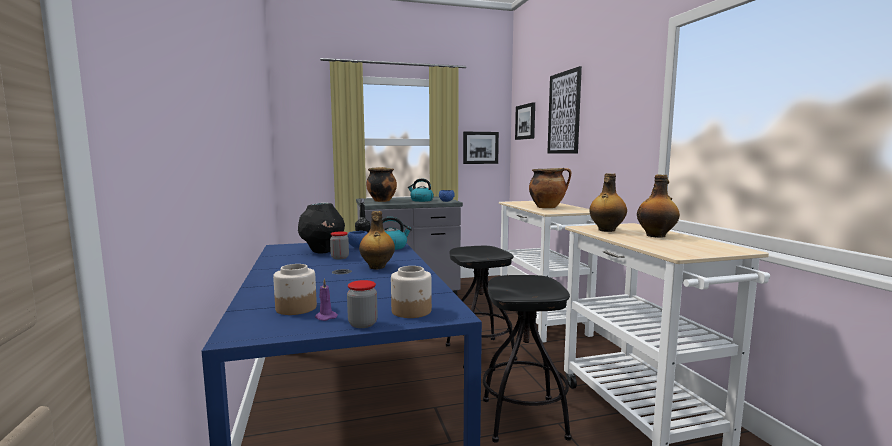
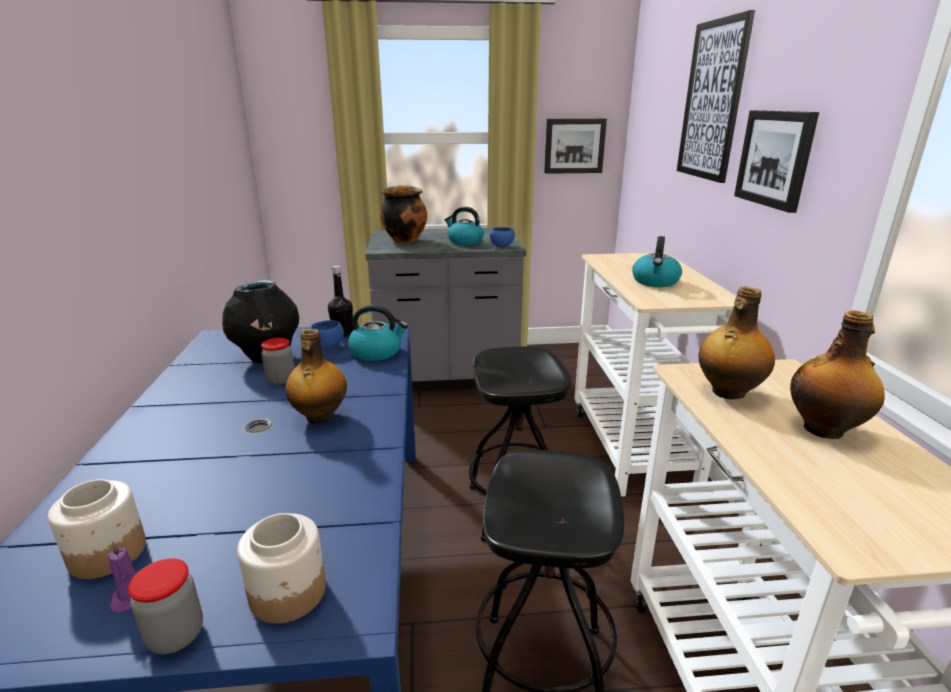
camera: 10 degrees right, 15 degrees up
(526, 122) = (651, 105): picture -> picture (775, 158)
(548, 207) = (655, 282): cooking pot -> kettle

